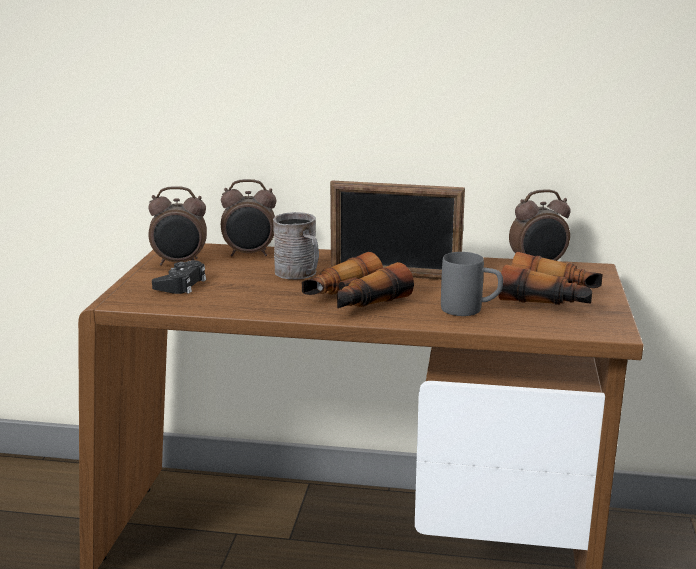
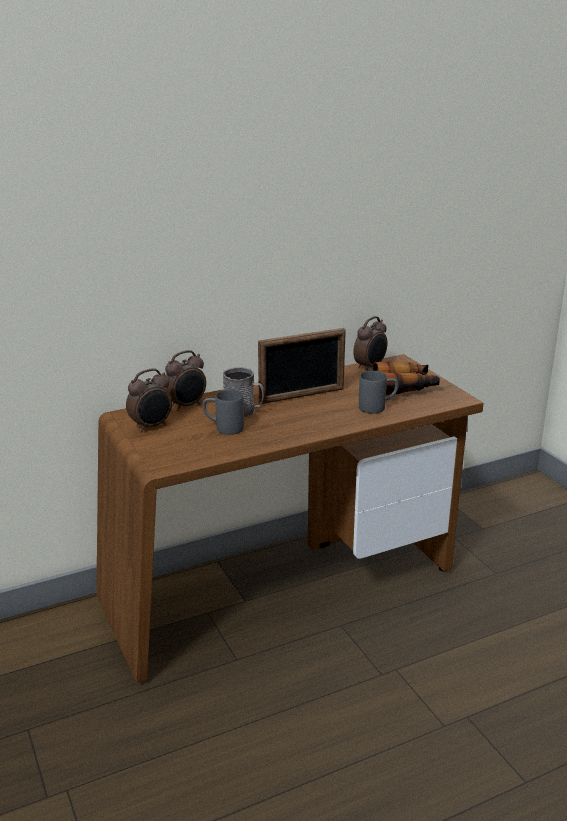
camera: 35 degrees left, 5 degrees up
(181, 284) = (182, 442): black game controller -> none
(247, 283) = (223, 428): none -> grey mug
(353, 301) = (307, 420): binoculars -> none

